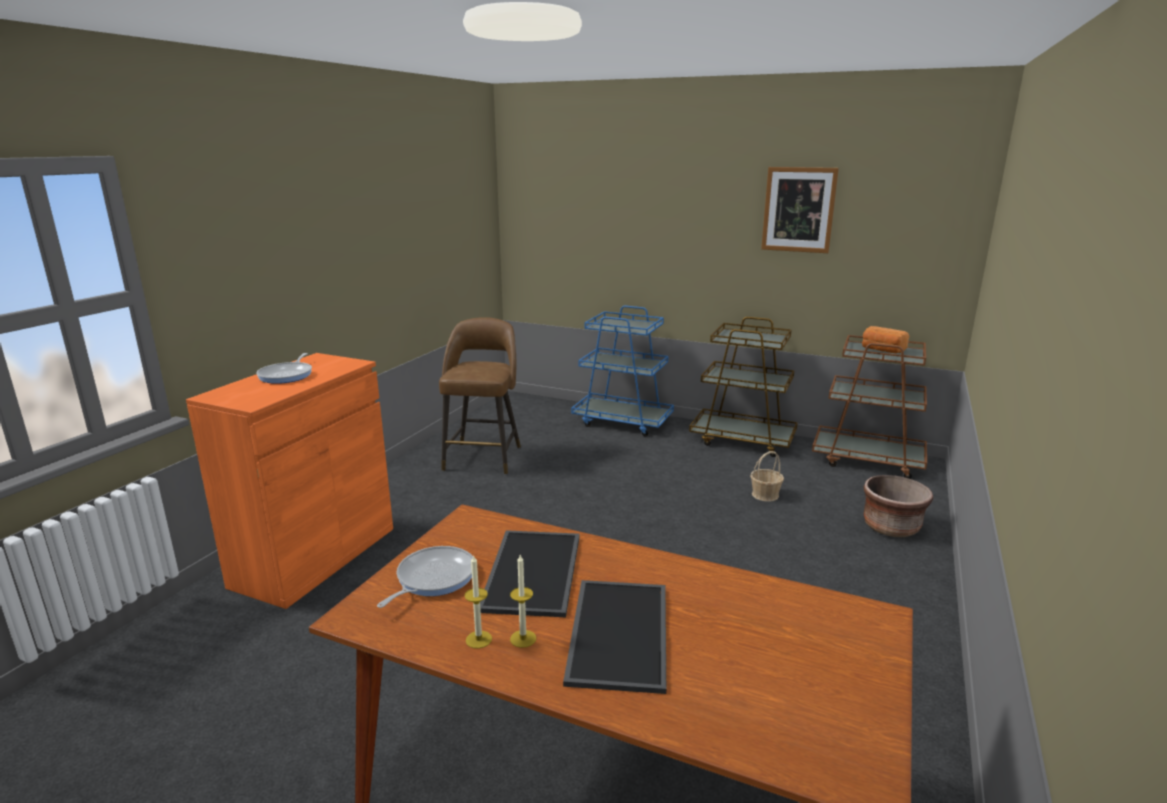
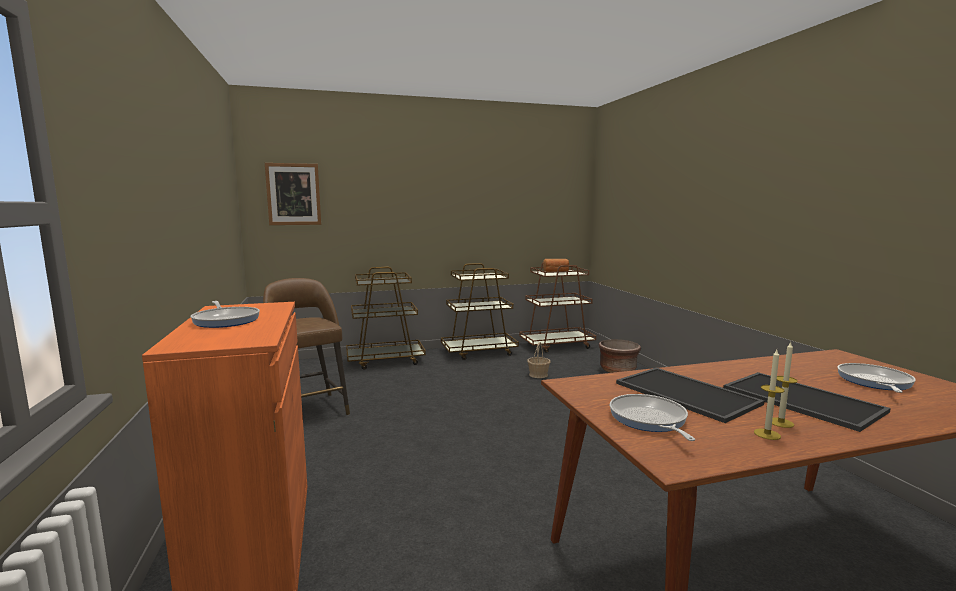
camera: 40 degrees left, 10 degrees down
(623, 422) = (386, 360): blue cart -> brown cart
(783, 664) = (874, 382): none -> frying pan
(798, 210) = (491, 188): picture -> picture (293, 194)

